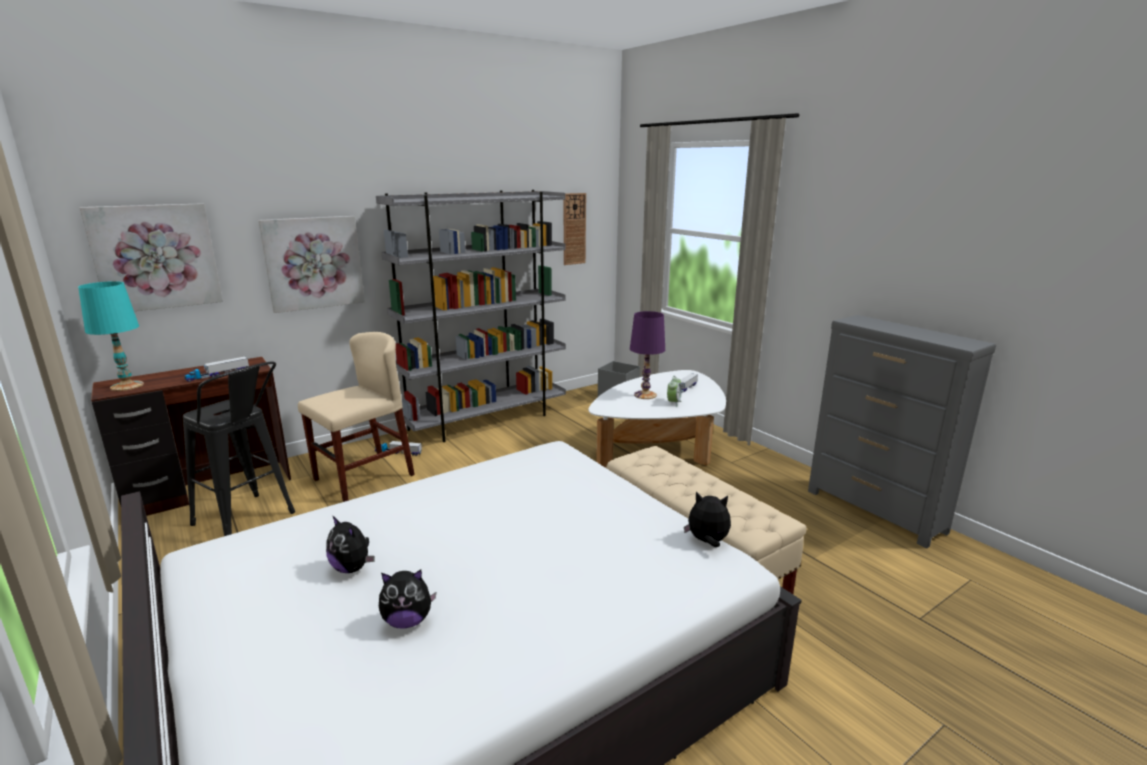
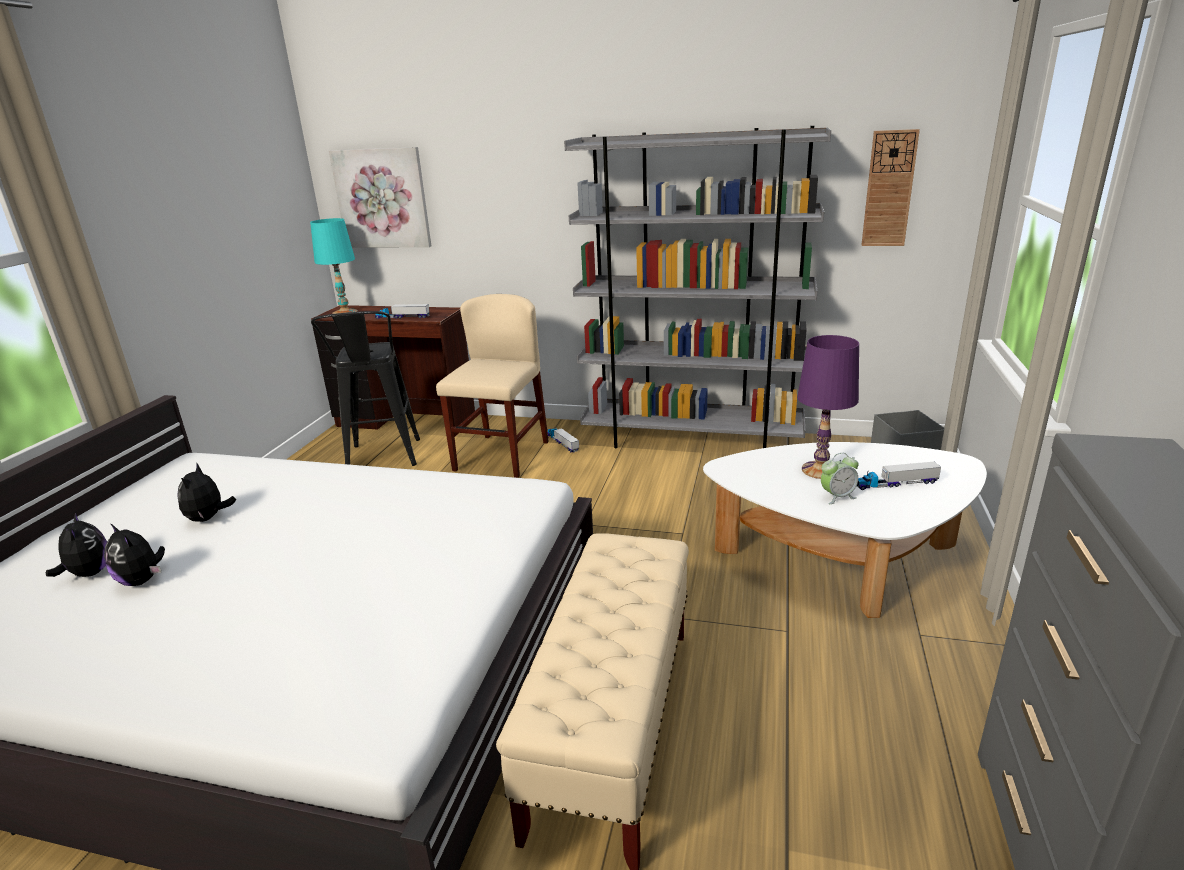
camera: 50 degrees right, 5 degrees up
(313, 263) = (514, 214): picture -> none
(364, 477) = (501, 456): beige chair -> beige chair turned 75 degrees counterclockwise
(707, 542) = (424, 681): plush toy -> plush toy (89, 573)

